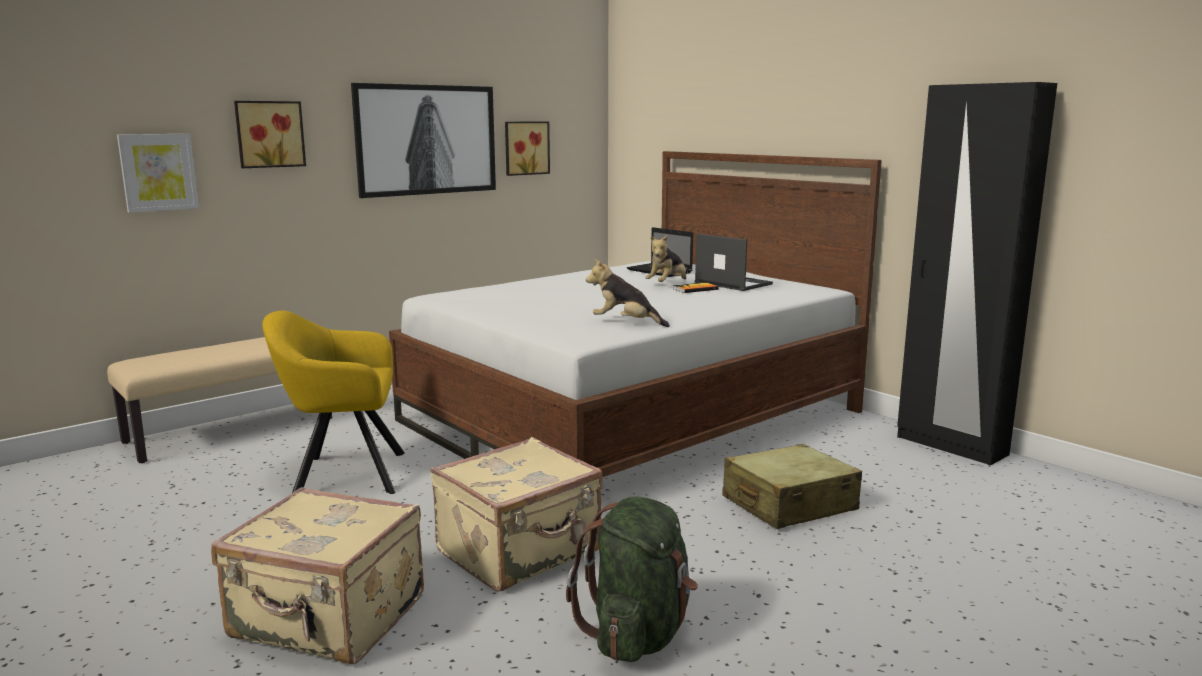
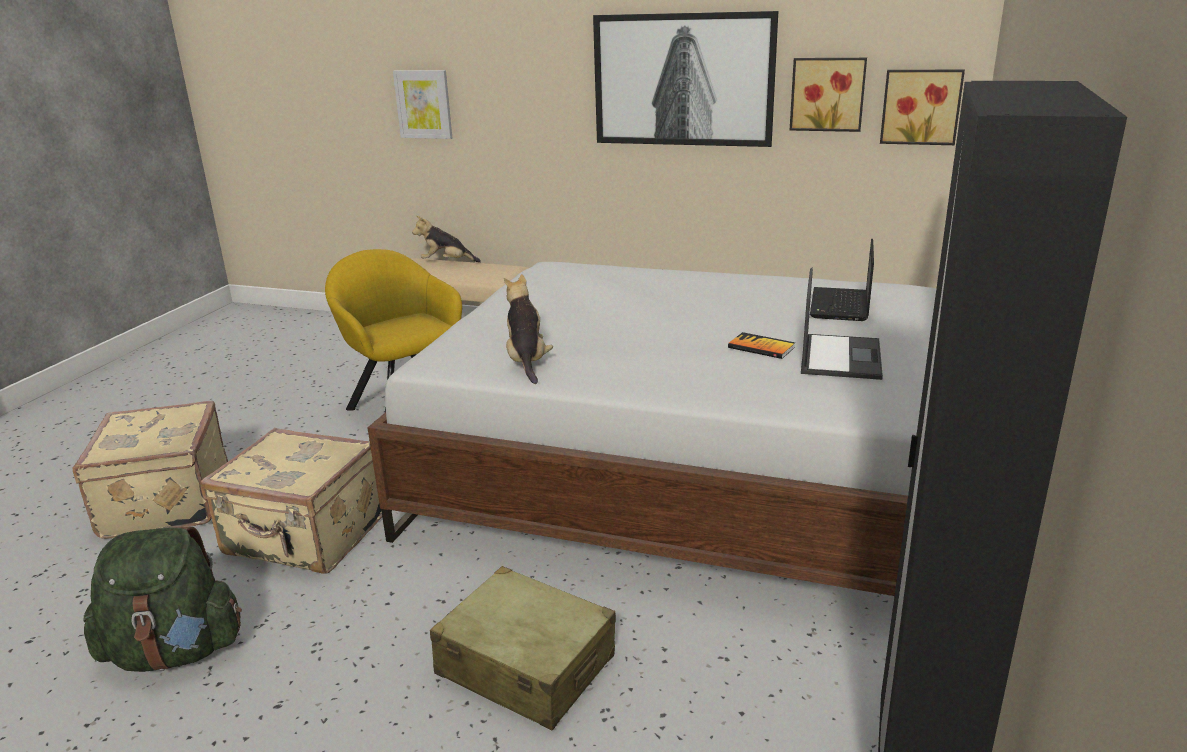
camera: 60 degrees right, 10 degrees up
(269, 134) = (512, 71): picture -> picture (921, 106)
(667, 284) = (768, 328): plush toy -> plush toy (446, 262)

